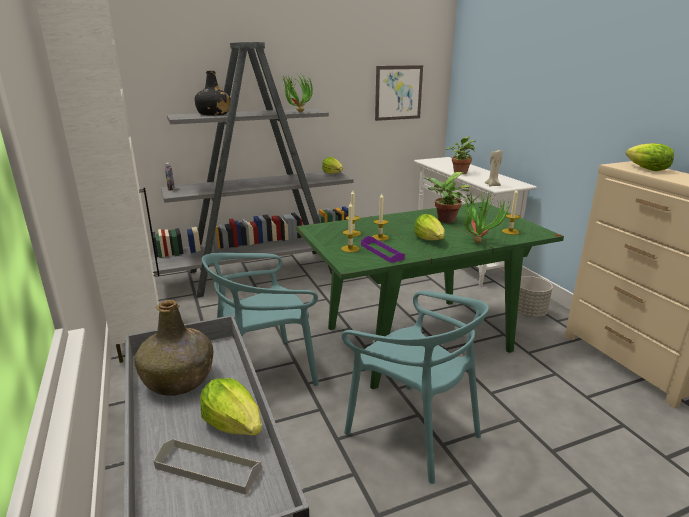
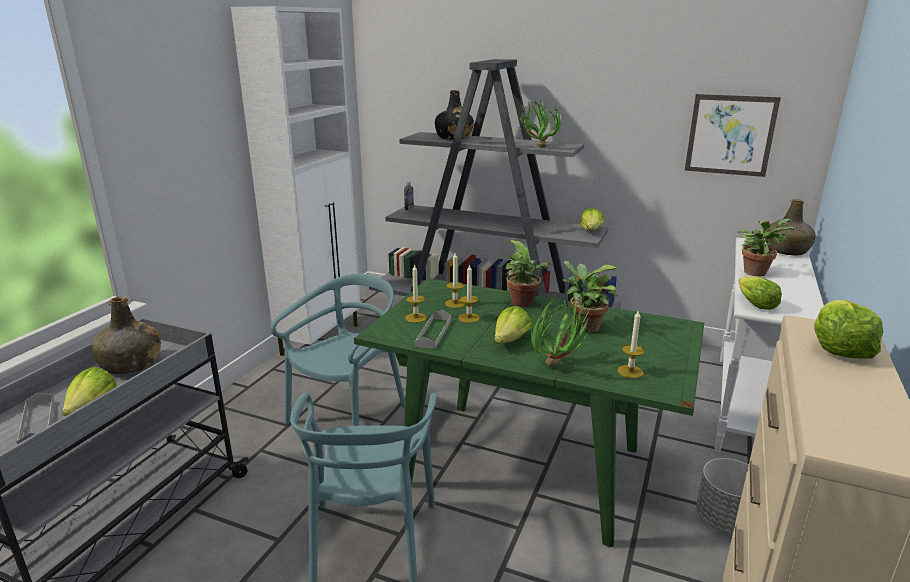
camera: 45 degrees right, 0 degrees up
(264, 372) = (349, 417): turquoise chair -> turquoise chair turned 105 degrees clockwise
(382, 252) = (433, 333): purple tray -> grey tray
(389, 220) = (524, 304): none -> potted plant
(448, 160) = (787, 251): none -> green bottle
(492, 185) = (754, 304): beige candle -> lettuce

